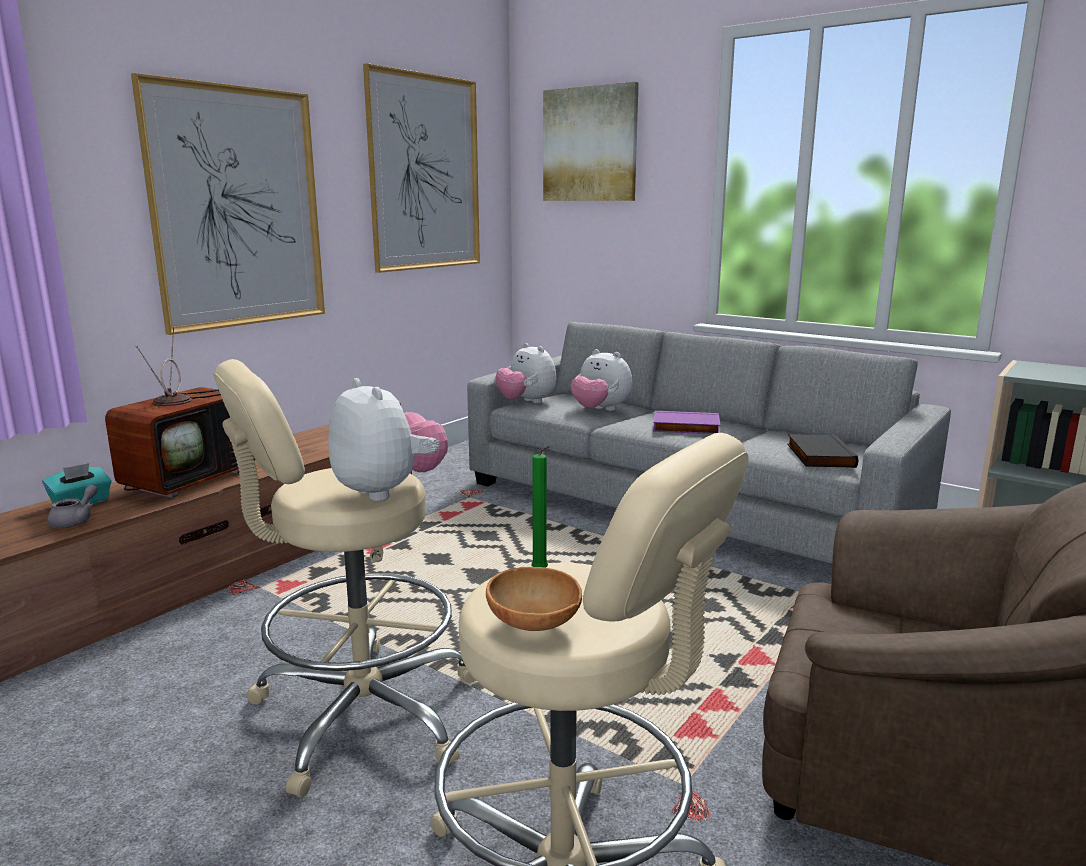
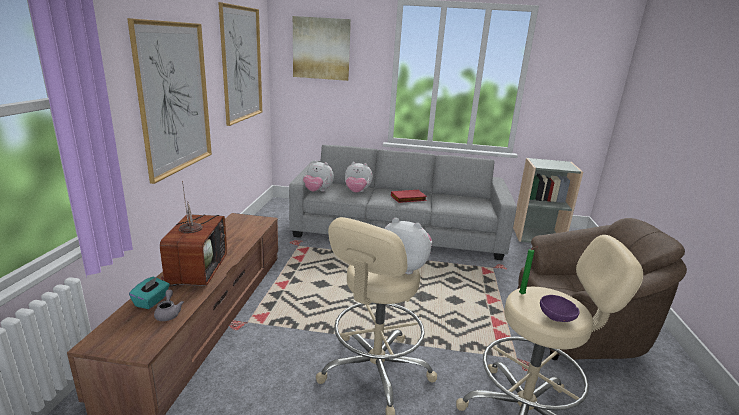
camera: 30 degrees left, 5 degrees up
(534, 626) = (557, 319): brown bowl -> purple bowl
(685, 428) = (408, 198): purple book -> red book
(818, 455) = (473, 206): black book -> none

